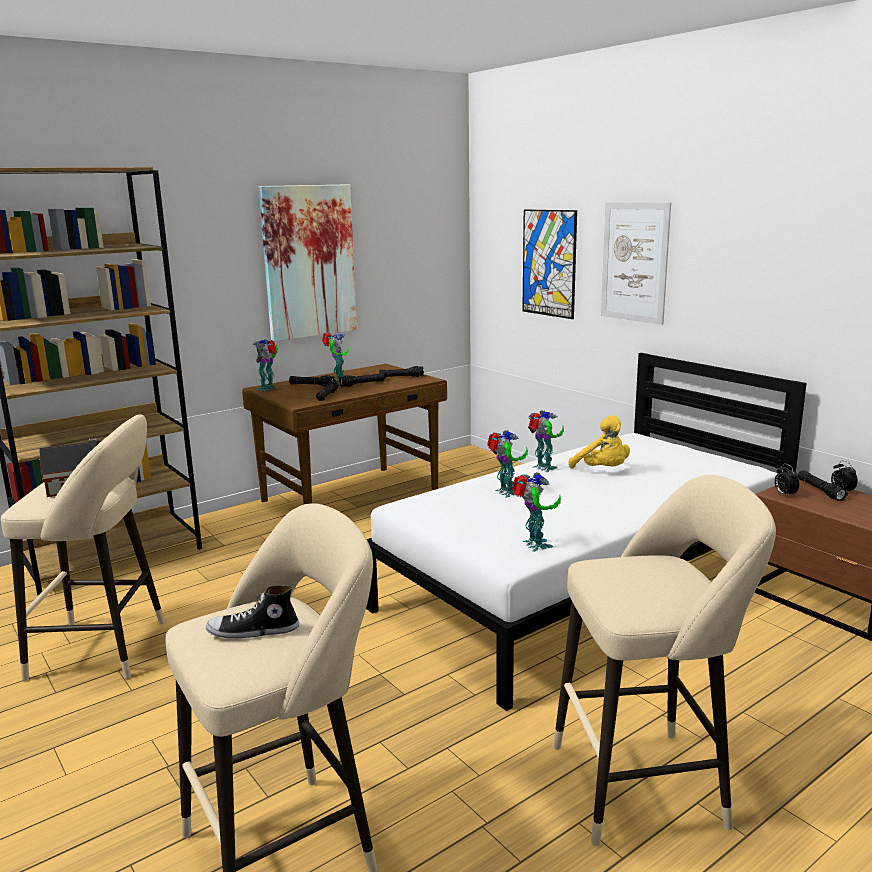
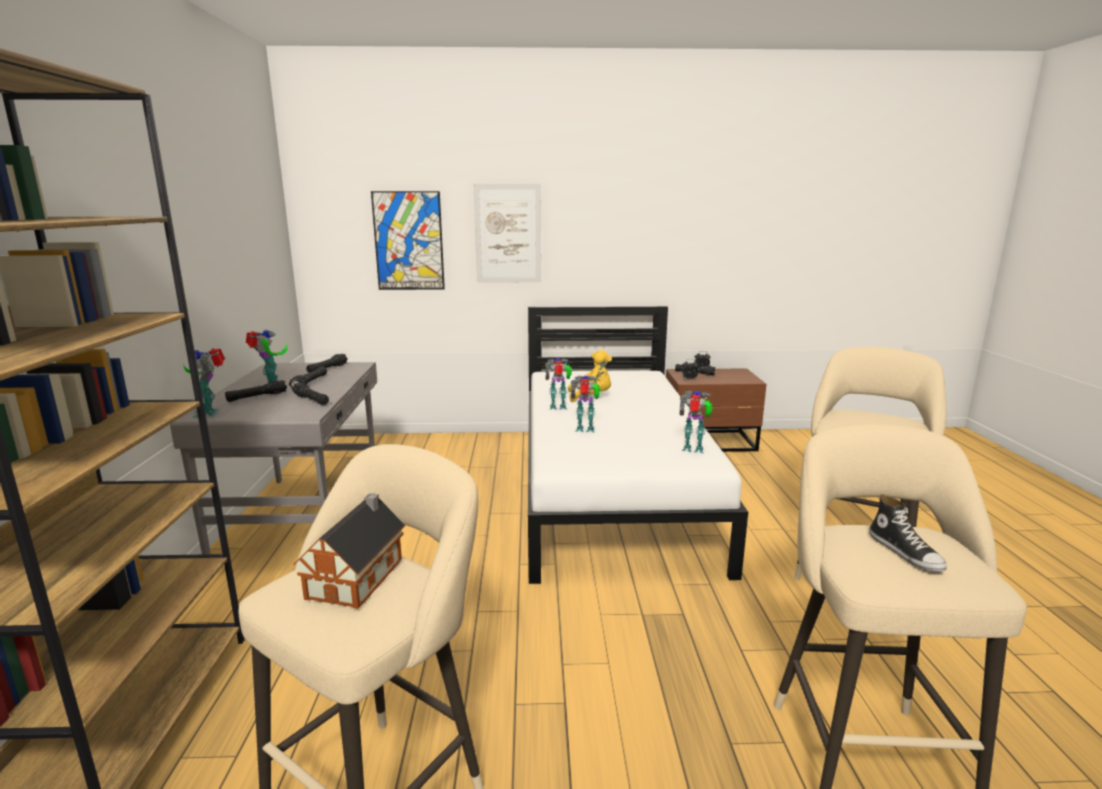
camera: 55 degrees left, 0 degrees up
(253, 631) = (905, 552): shoe -> shoe turned 45 degrees counterclockwise
(309, 262) = (194, 248): picture -> none
(352, 498) = (304, 515): brown desk -> grey desk

